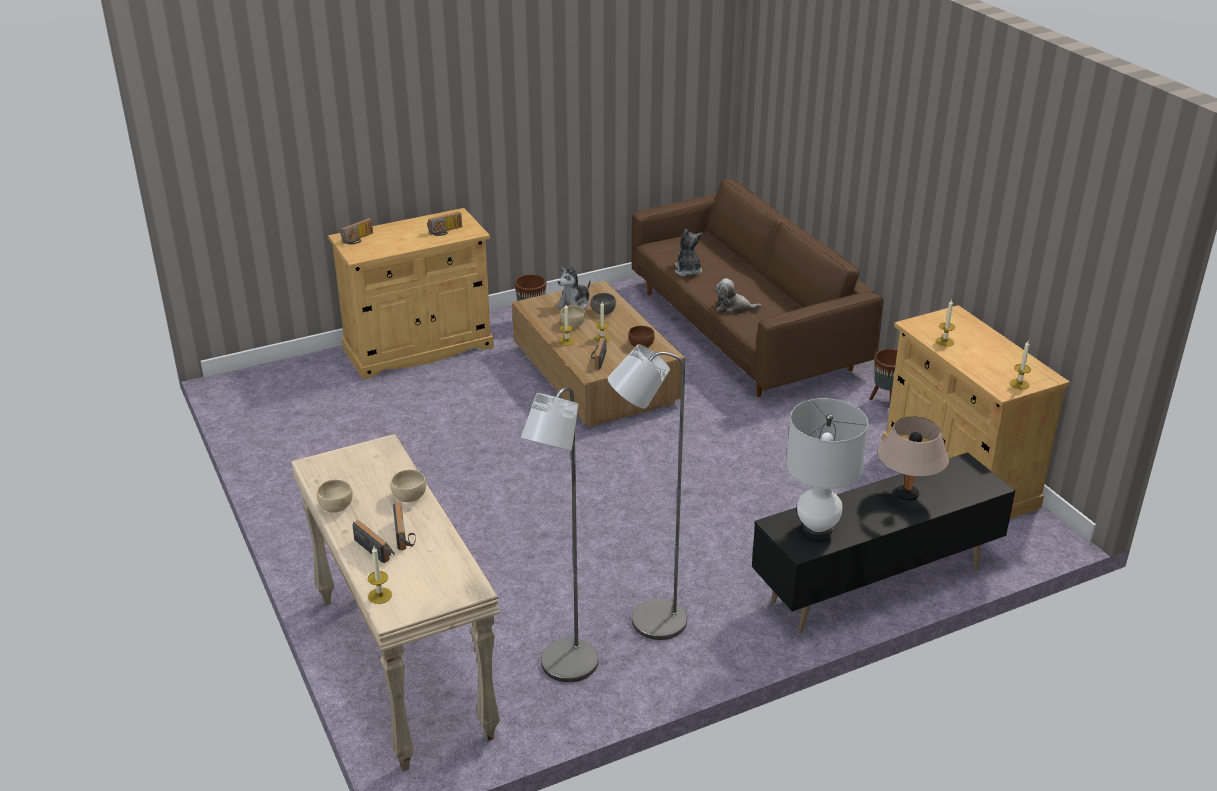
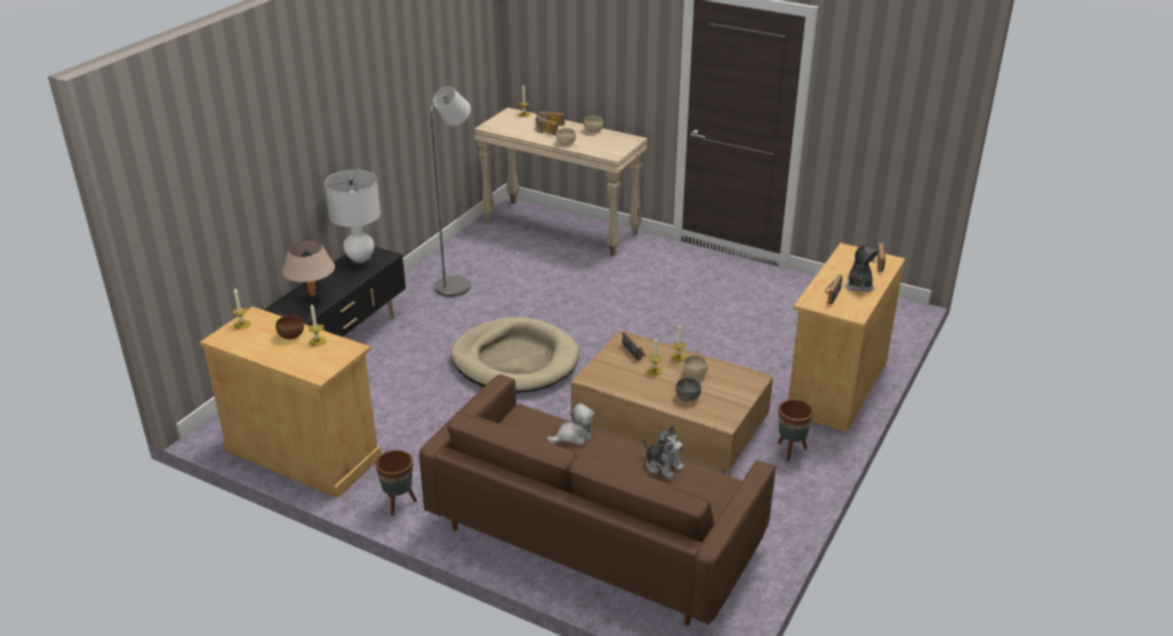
camera: 145 degrees right, 0 degrees up
(564, 669) = (481, 252): grey floor lamp -> none
(574, 304) = (720, 394): plush toy -> plush toy (858, 286)
(640, 345) = (617, 377): brown bowl -> brown bowl (291, 335)
(675, 485) = (515, 361): none -> beige dog bed

